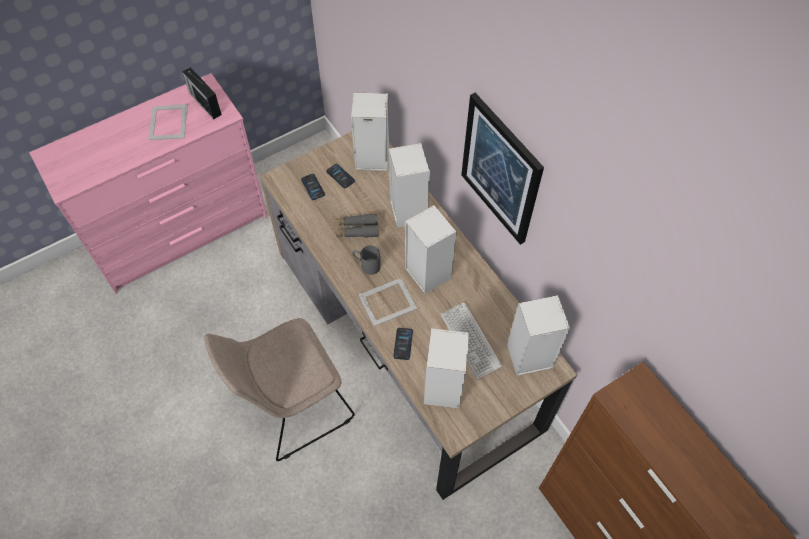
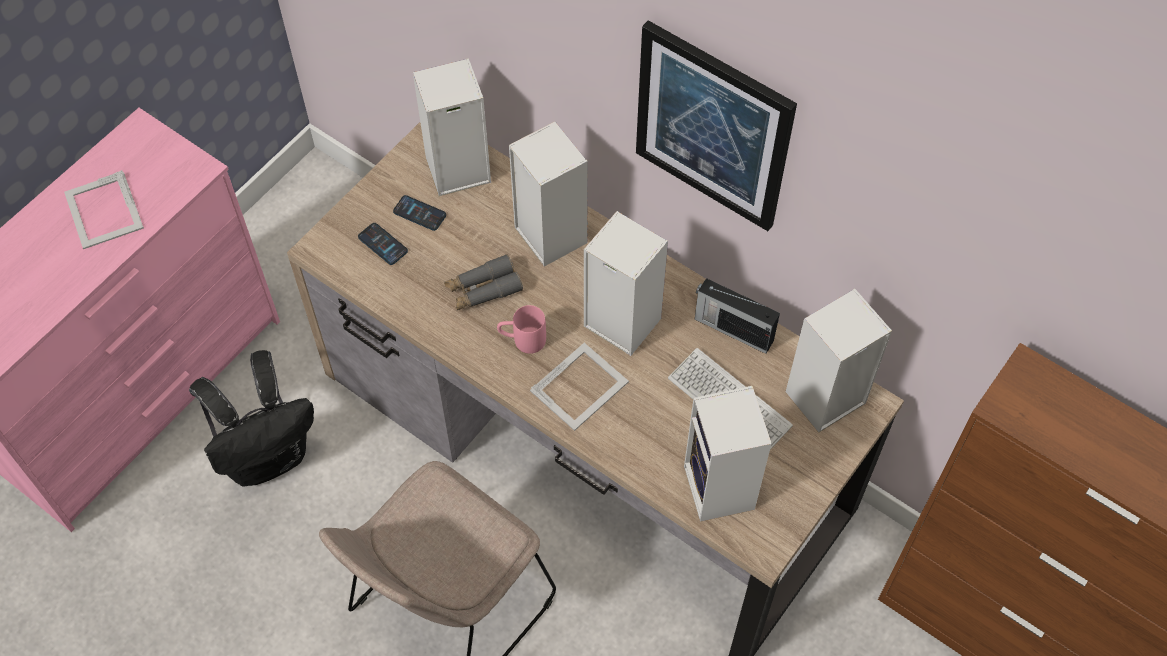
camera: 20 degrees left, 0 degrees up
(205, 103) = (152, 160): radio -> radio (732, 329)
(232, 287) = (268, 456): none -> black backpack
(366, 265) = (522, 340): grey mug -> pink mug
(403, 344) = (630, 442): phone -> none

